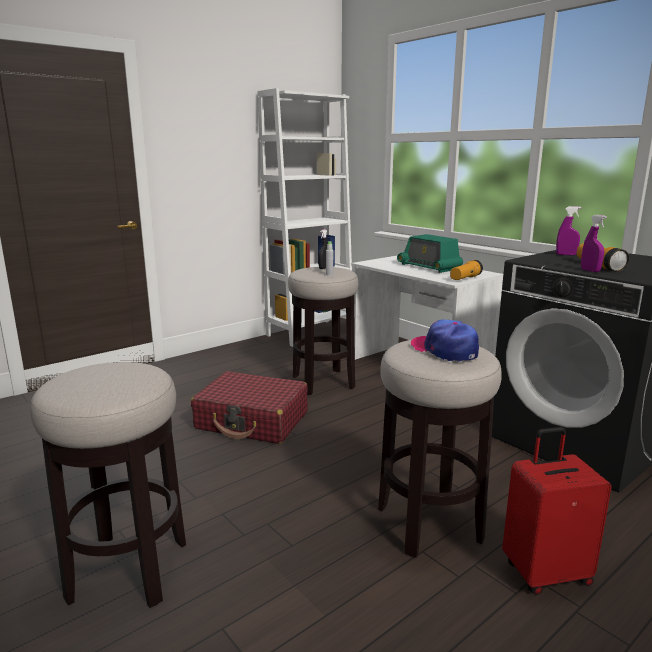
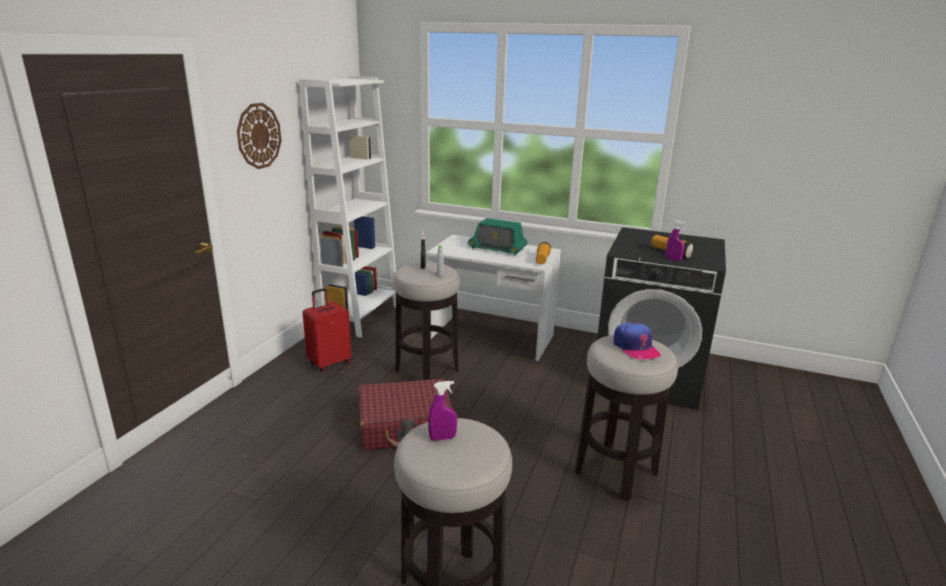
camera: 30 degrees left, 5 degrees up
(204, 137) = (259, 136): none -> wall clock
(444, 350) = (635, 347): cap -> cap turned 135 degrees counterclockwise
(545, 572) = (703, 481): red suitcase -> red suitcase (329, 363)
(566, 255) = (634, 240): purple spray bottle -> purple spray bottle (442, 438)

